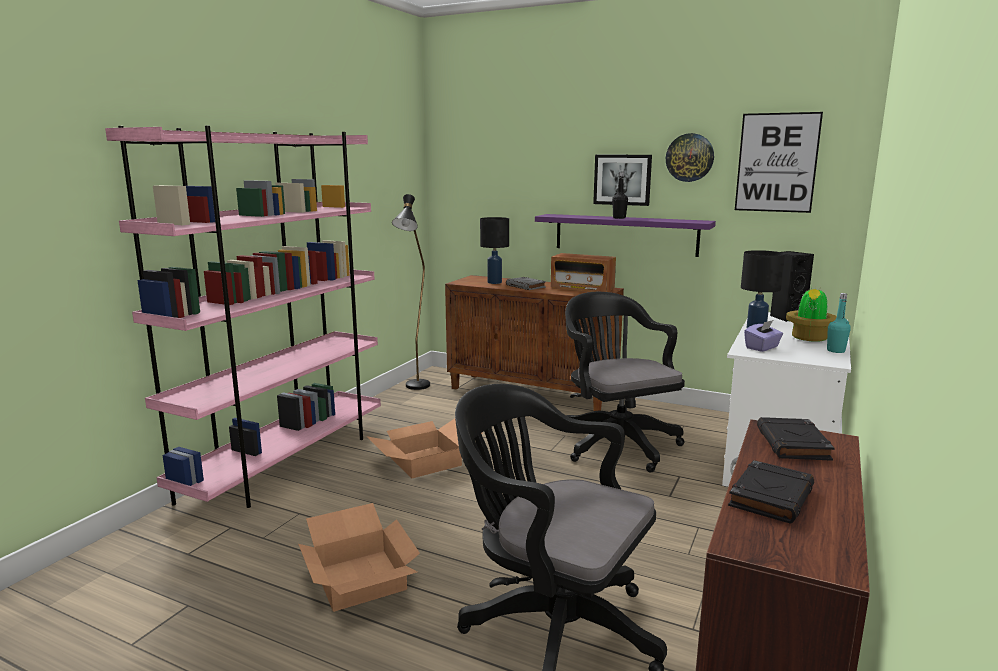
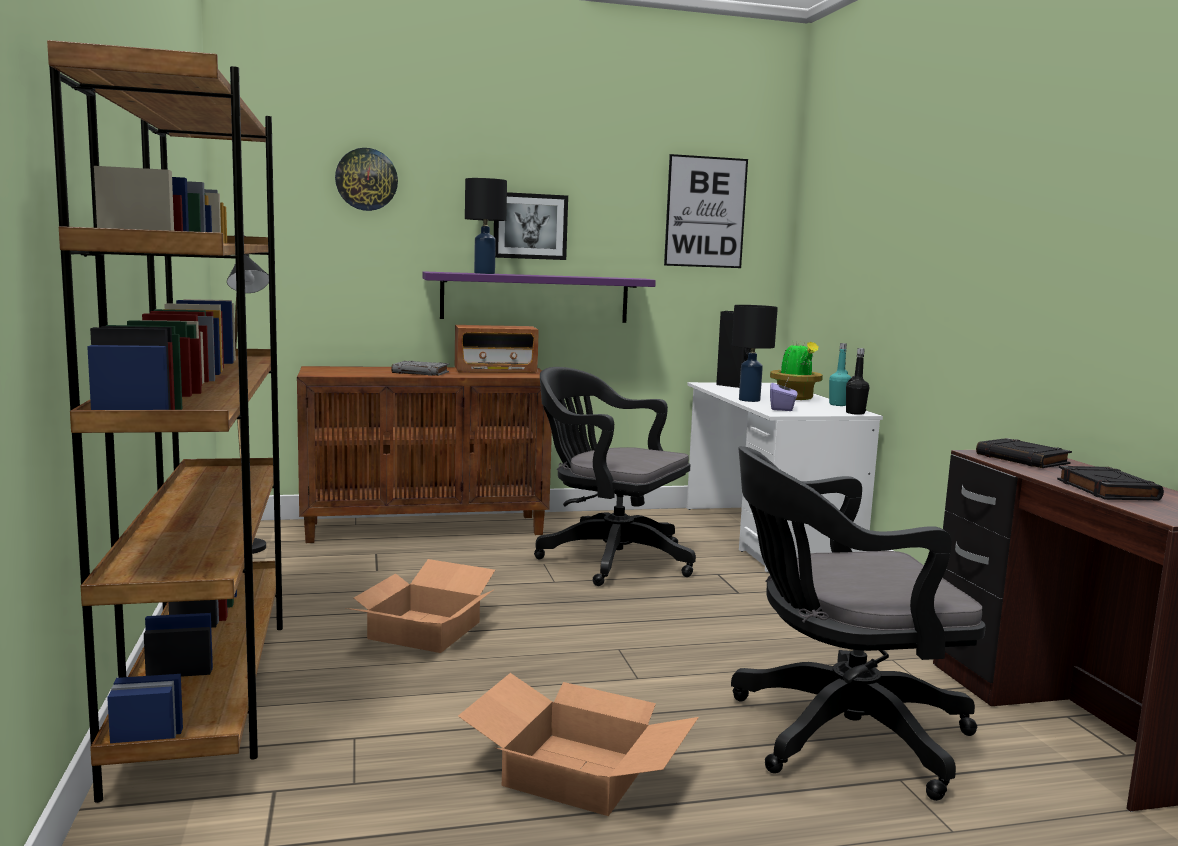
camera: 40 degrees left, 5 degrees down
(286, 463) = (208, 687): pink bookcase -> brown bookcase
(494, 282) = (364, 371): black table lamp -> black table lamp (483, 273)
(619, 218) = (536, 275): black bottle -> black bottle (855, 413)
(689, 157) = (612, 202): wall clock -> wall clock (366, 179)

